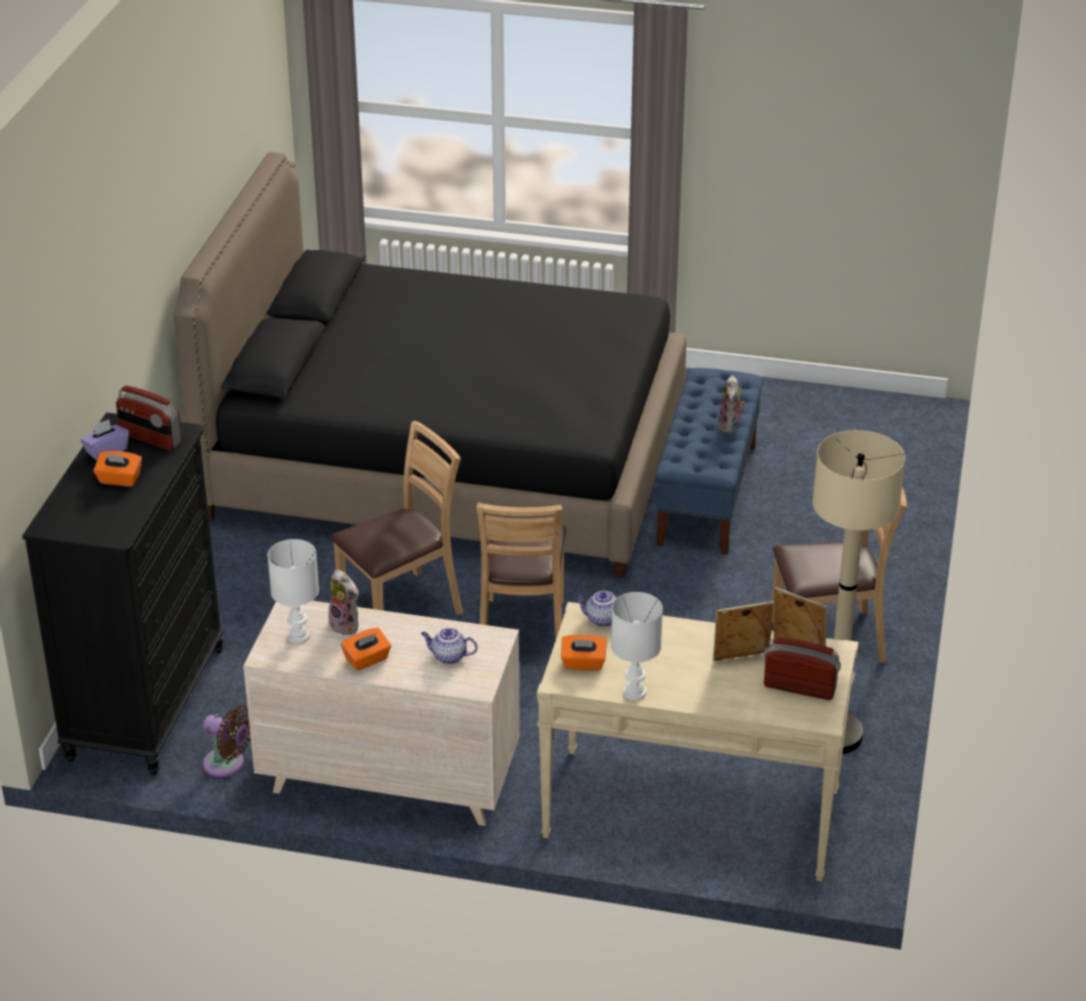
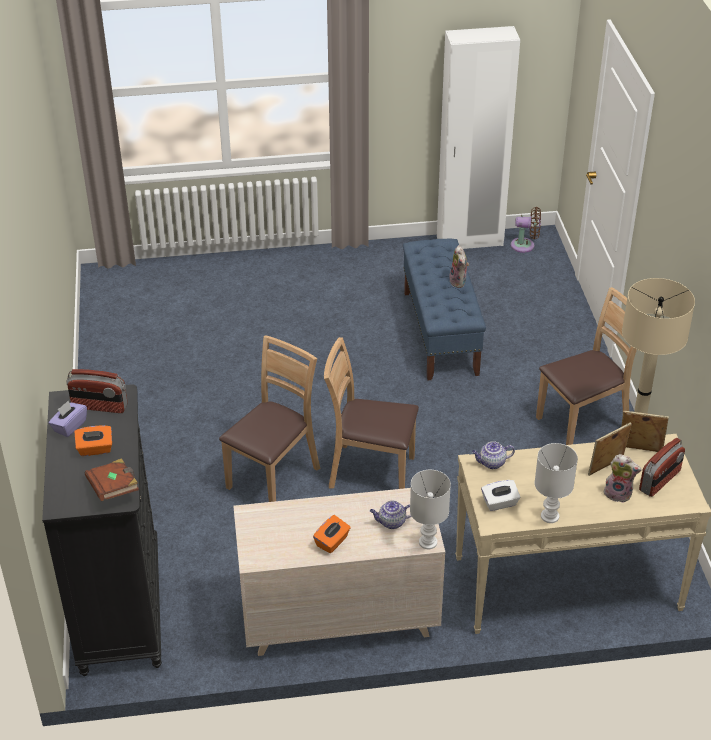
camera: 20 degrees left, 5 degrees up
(115, 523) = (114, 488): none -> brown book
(227, 765) = (211, 642): brown fan -> brown fan (525, 245)
(297, 635) = (267, 536): white table lamp -> white table lamp (427, 542)
(346, 625) = (300, 516): plush toy -> plush toy (619, 493)
(448, 461) = (244, 350): black bed -> none
(523, 630) = (370, 471): brown chair -> brown chair turned 120 degrees clockwise
(583, 664) = (500, 503): orange tissue box -> white tissue box
(799, 687) = (660, 481): radio -> radio turned 135 degrees clockwise
(813, 395) = (470, 241): none -> white wardrobe

